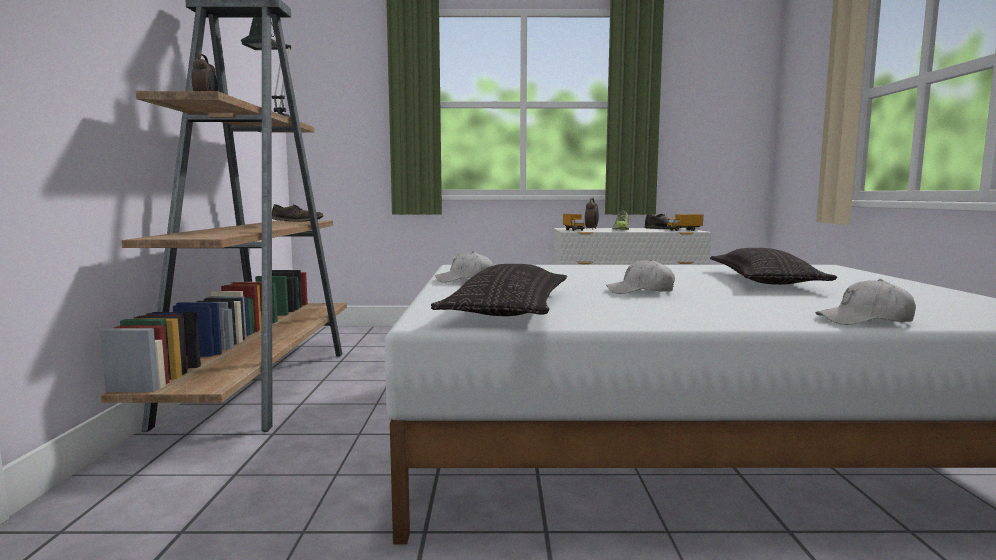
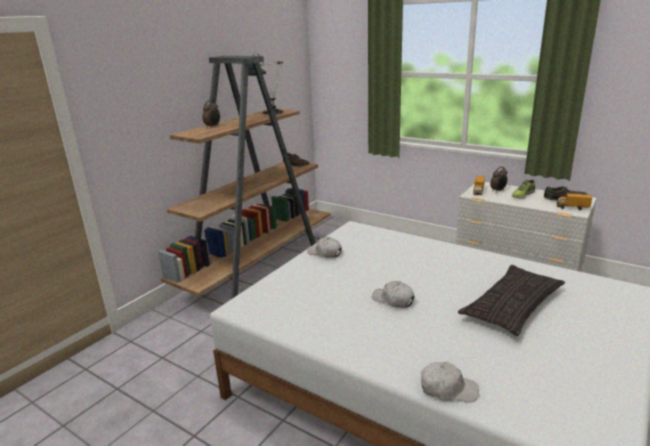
camera: 35 degrees right, 15 degrees up
(509, 308) = (289, 302): pillow -> none
(865, 320) = (448, 388): white cap -> white cap turned 150 degrees clockwise

